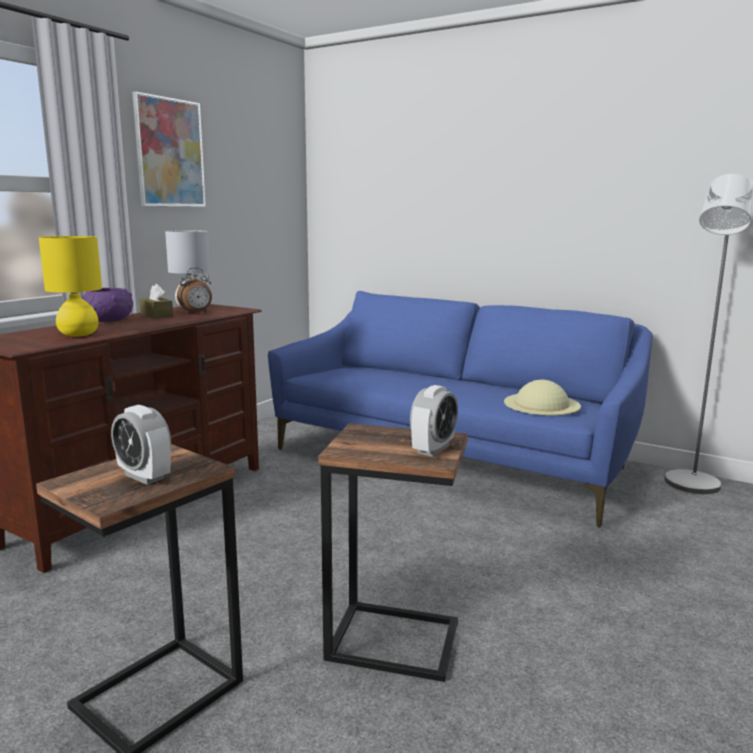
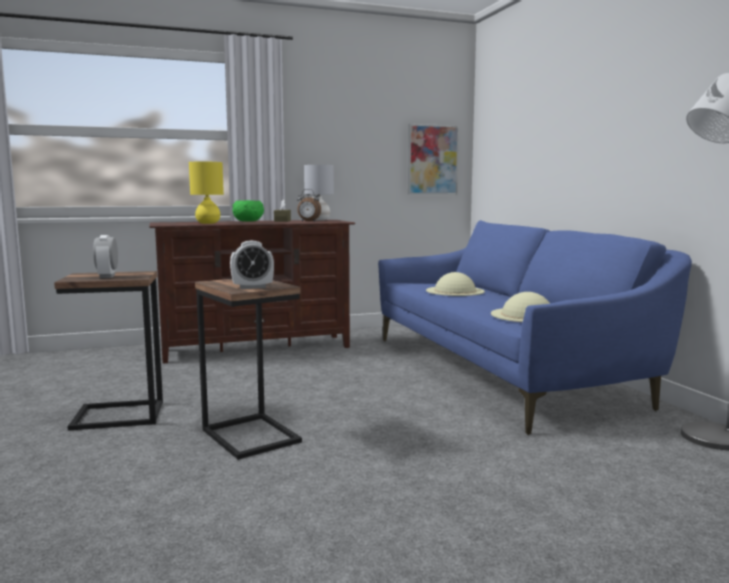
camera: 40 degrees right, 5 degrees down
(110, 321) = (248, 221): purple bowl -> green bowl
(169, 153) = (330, 113): picture -> picture (432, 160)
(399, 381) = (455, 291): none -> beige hat

